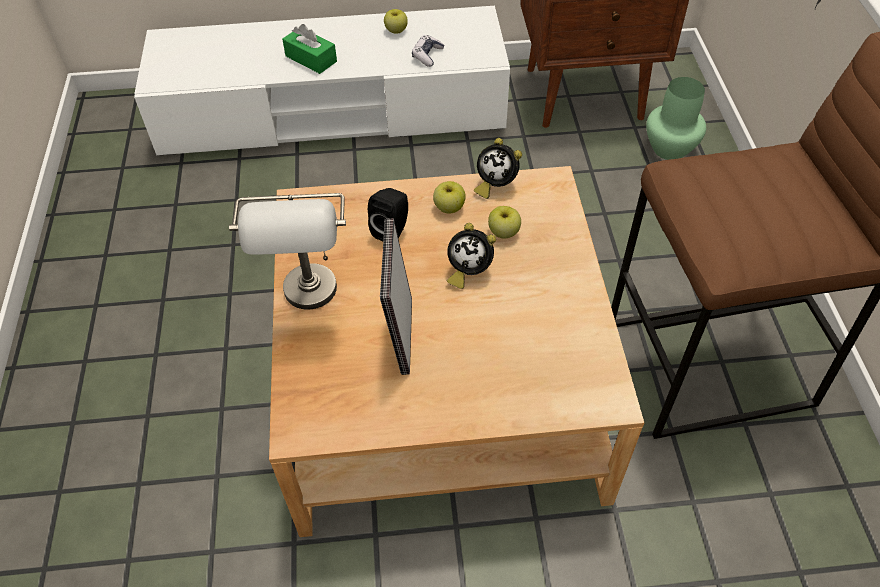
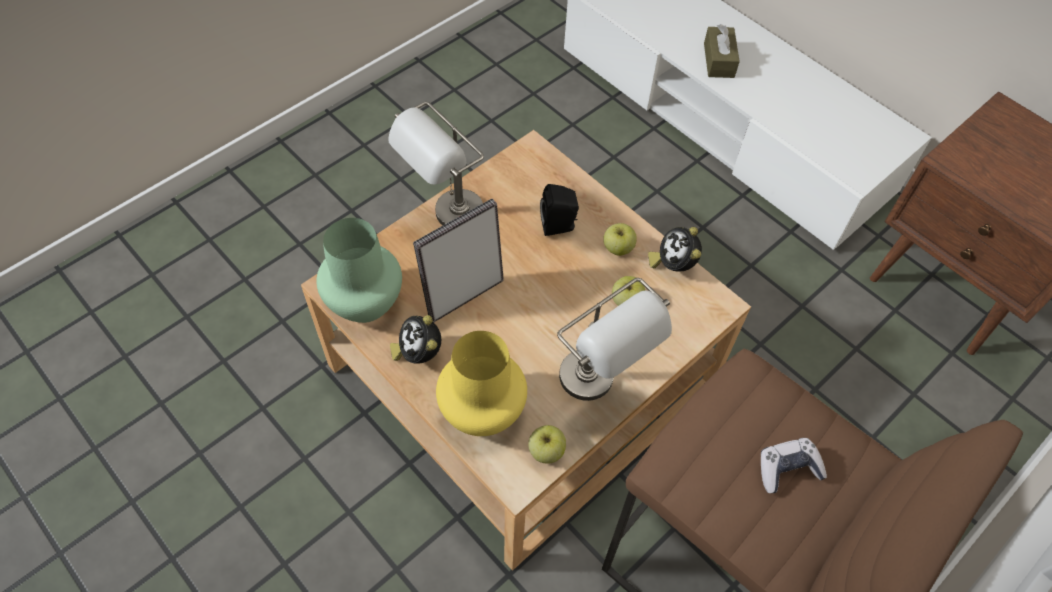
camera: 50 degrees right, 5 degrees up
(311, 59) = (719, 60): green tissue box -> brown tissue box
(396, 30) = (815, 91): apple -> apple (546, 451)
(427, 55) = (809, 131): game controller -> game controller (787, 469)
(468, 271) = (563, 301): alarm clock -> alarm clock (419, 353)
(529, 388) = (484, 411): none -> yellow vase
(570, 296) = (600, 389): none -> grey table lamp
(668, 149) = (954, 399): green vase -> green vase (364, 302)

